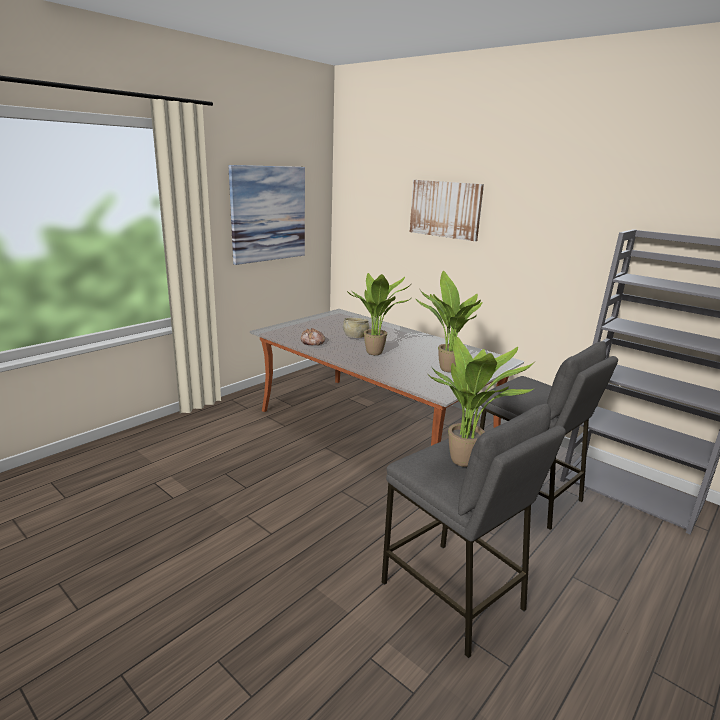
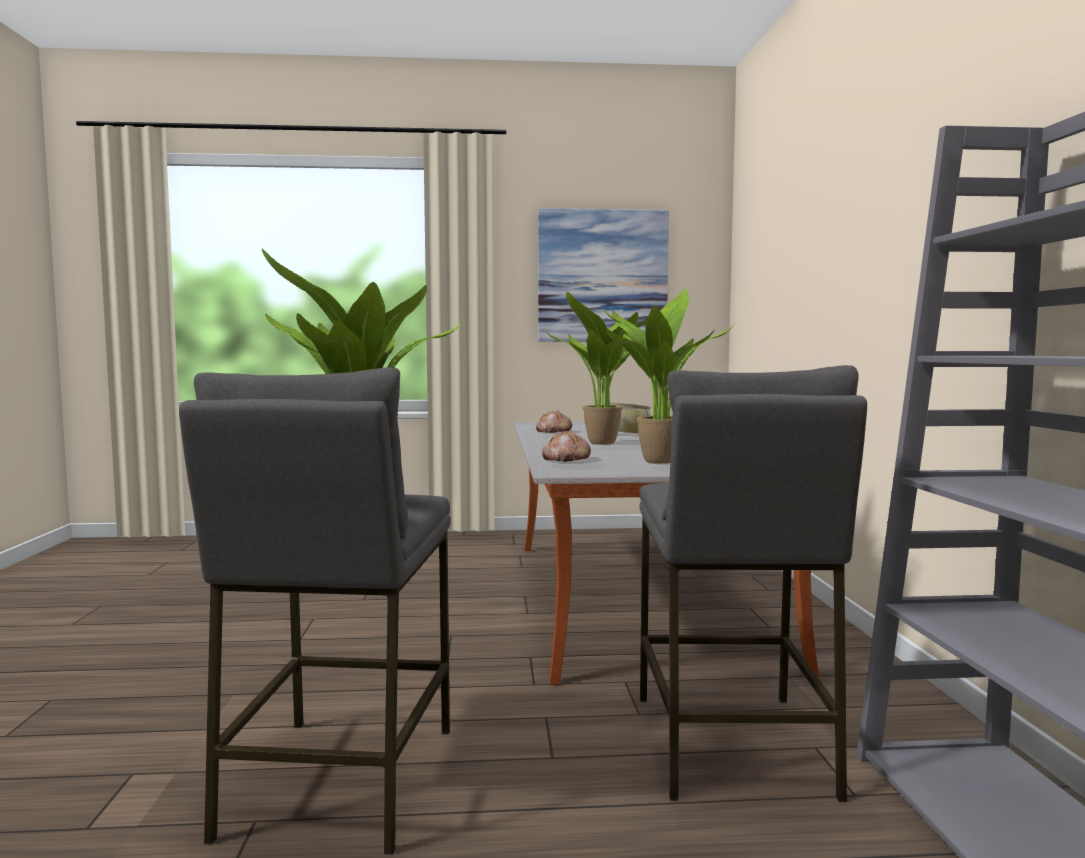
camera: 45 degrees right, 15 degrees down
(409, 379) = (565, 459): none -> bread
(445, 209) = (820, 223): picture -> none

